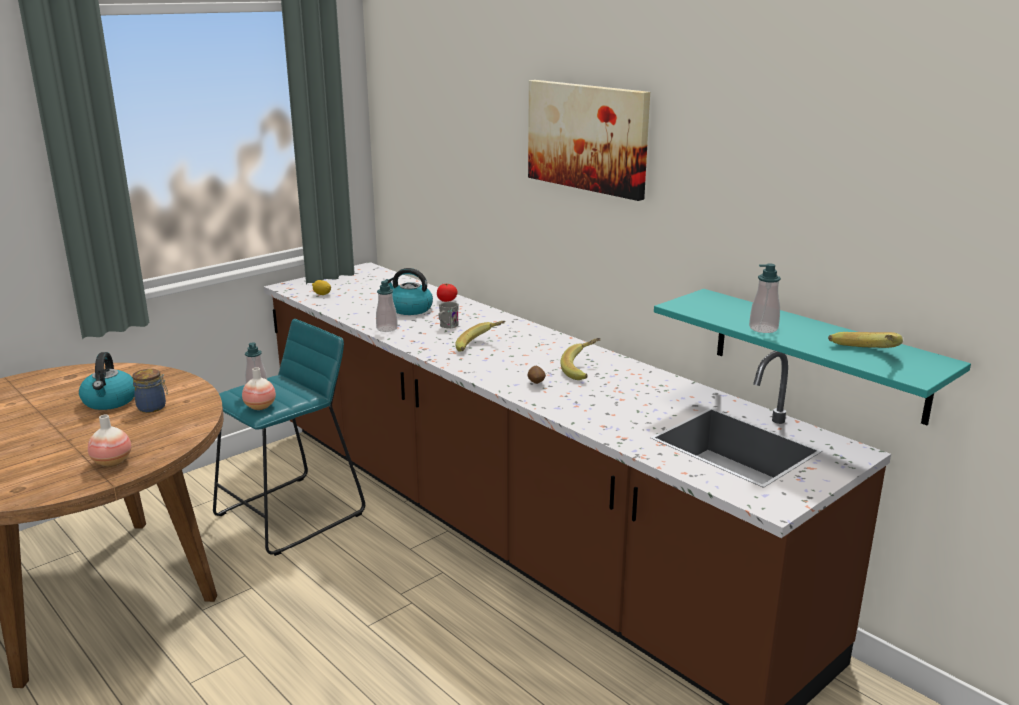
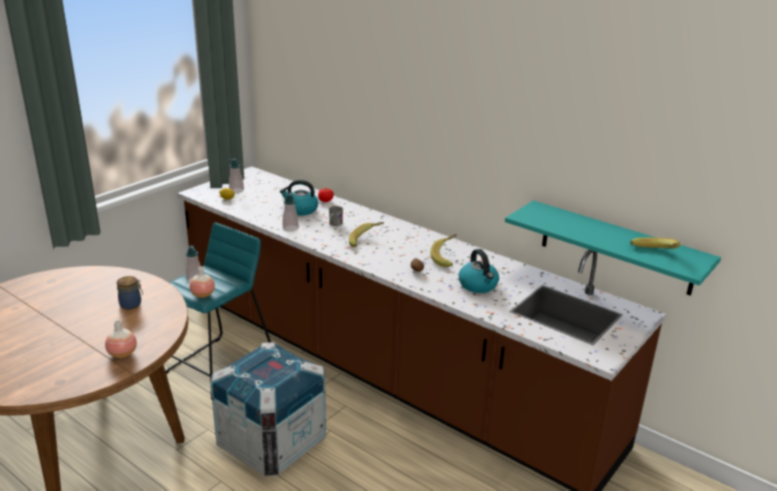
camera: 10 degrees left, 5 degrees up
(110, 401) = (95, 301): kettle -> kettle (478, 285)
(328, 611) = (272, 442): none -> crate
(587, 137) = (443, 88): picture -> none
(763, 328) = (584, 234): soap dispenser -> soap dispenser (236, 191)

